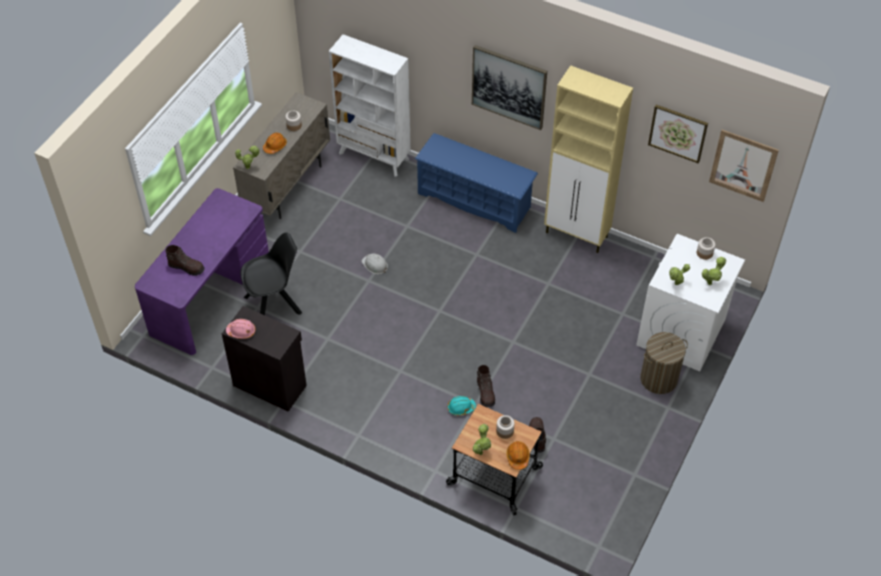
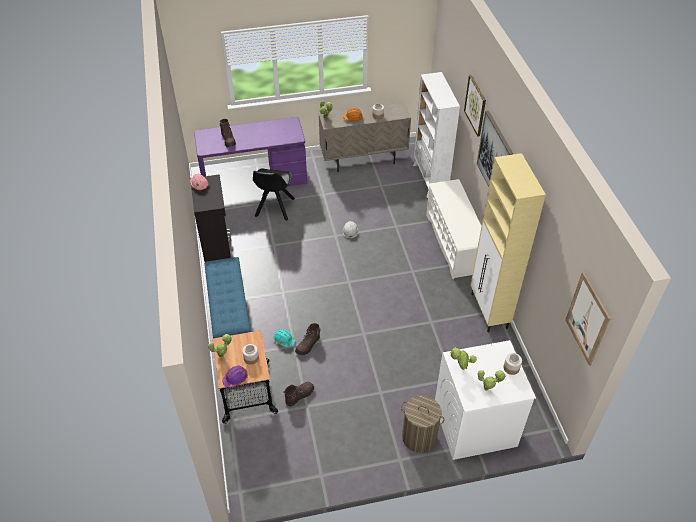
camera: 50 degrees right, 5 degrees down
(274, 304) = (274, 208): black chair -> black chair turned 75 degrees clockwise
(386, 434) = (229, 316): none -> blue bench
(475, 200) = (453, 243): blue shoe rack -> white shoe rack
(517, 457) = (235, 378): orange hard hat -> purple hard hat
(678, 133) = (560, 258): picture -> picture (475, 105)

